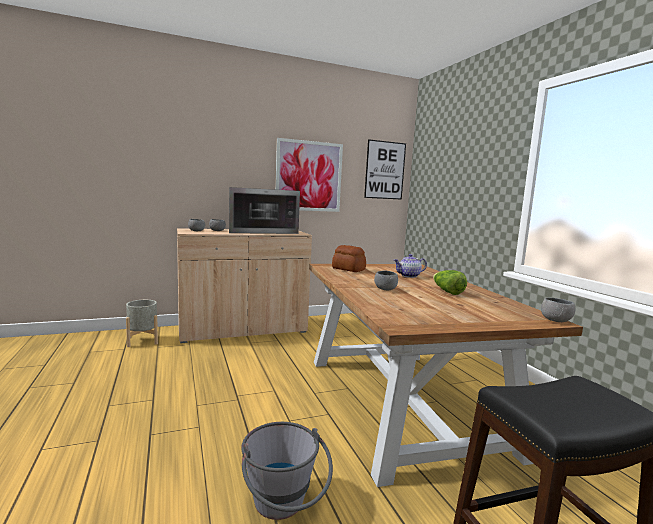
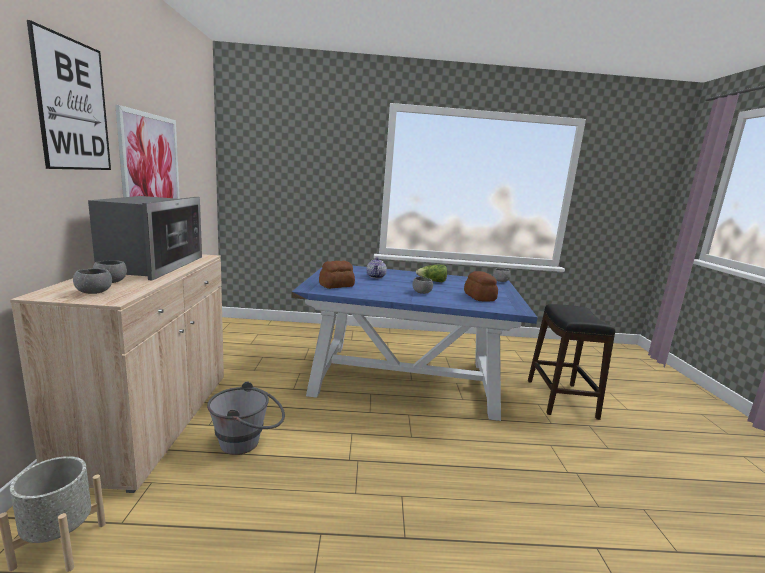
camera: 70 degrees left, 5 degrees up
(283, 508) = (519, 464): grey bucket -> grey bucket (248, 442)
(385, 170) = (203, 155): picture -> picture (73, 105)
(402, 403) = (406, 379): brown dining table -> blue dining table
(424, 309) = (479, 297): none -> bread

